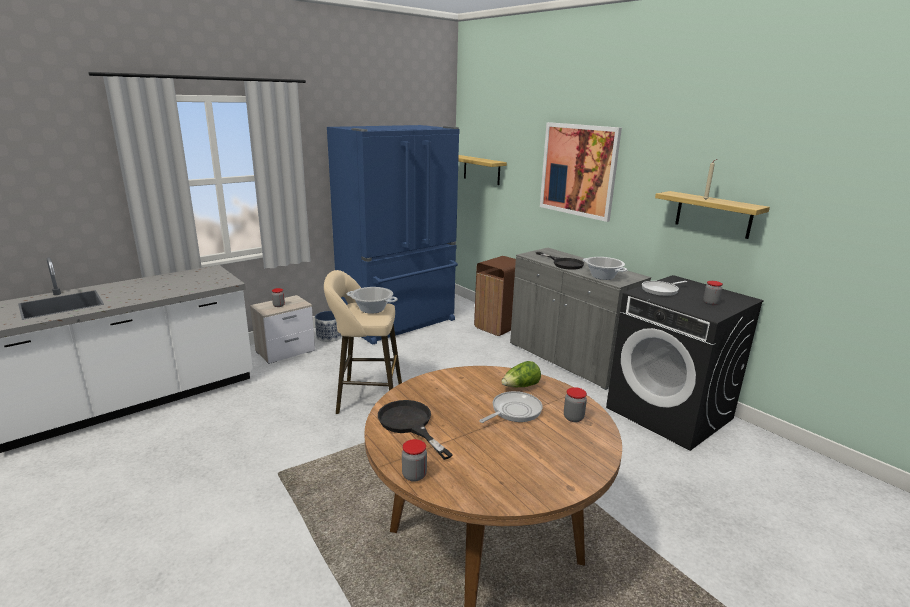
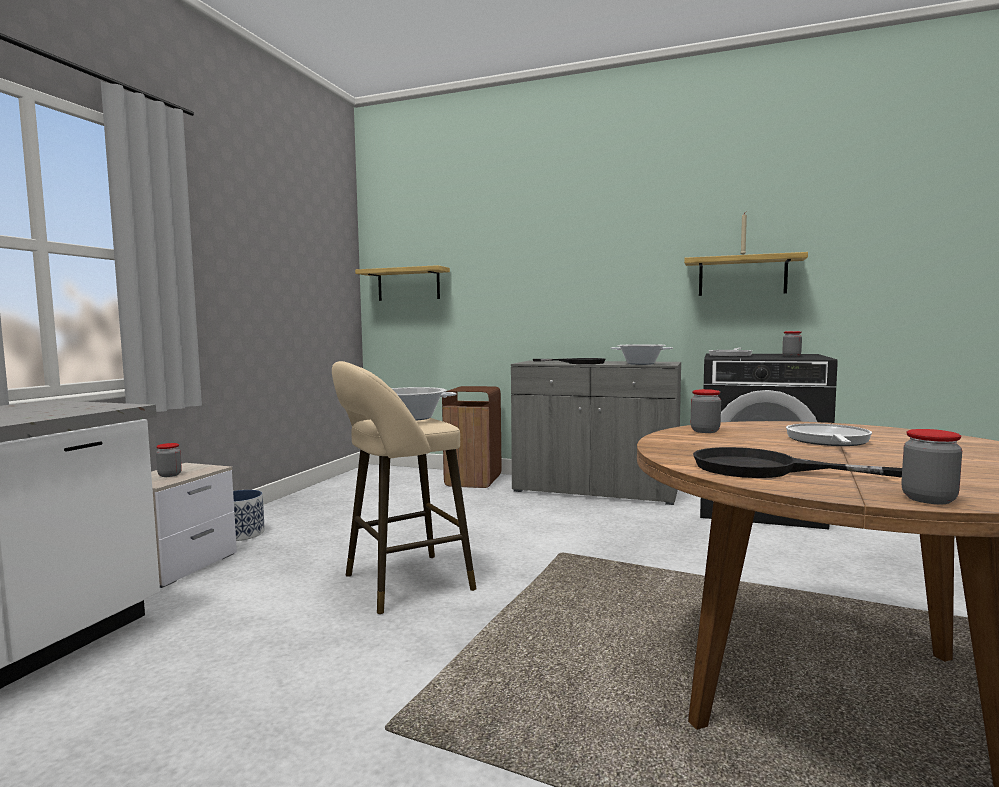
camera: 30 degrees left, 15 degrees down
(399, 322) = (335, 500): blue fridge -> none
(521, 386) = (772, 429): lettuce -> none
(573, 418) = (890, 434): jar -> jar (705, 431)
(578, 170) = (560, 259): picture -> none

